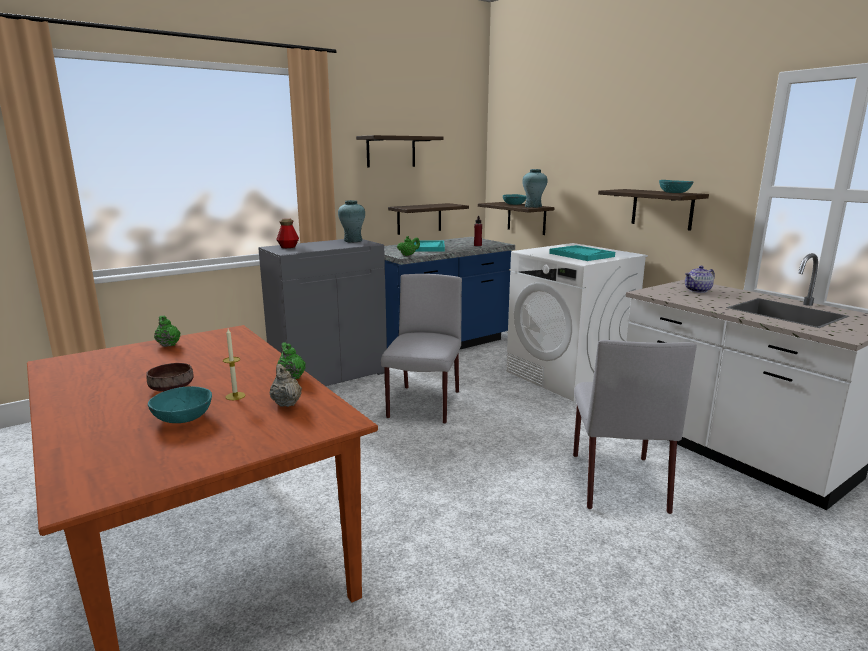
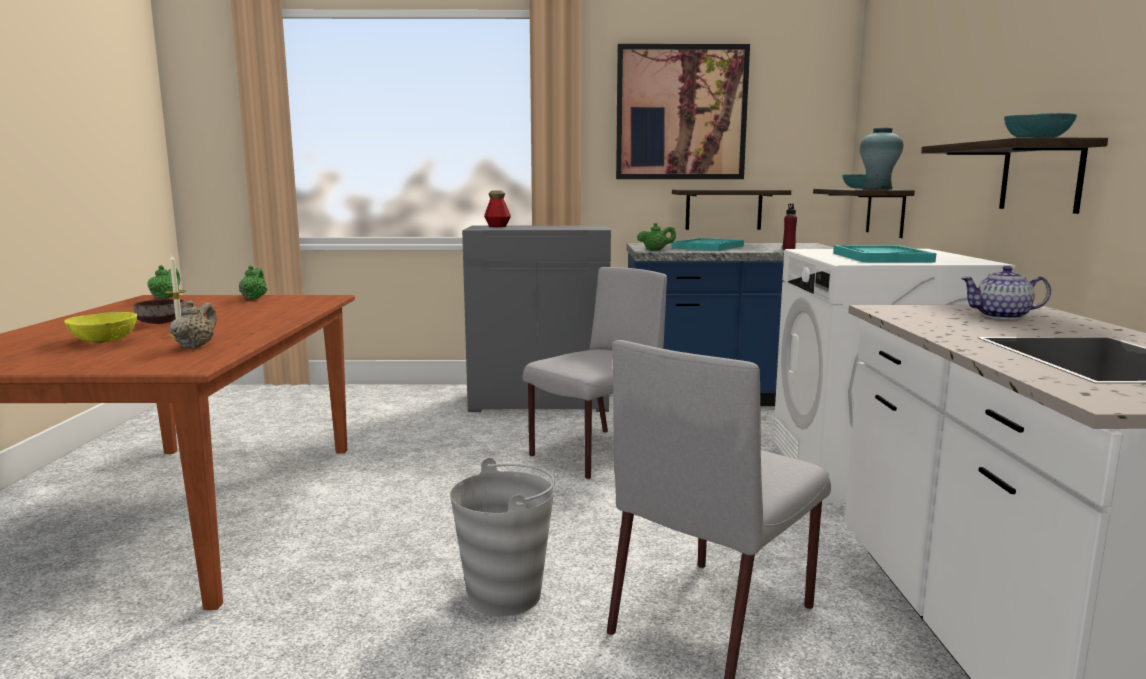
camera: 35 degrees right, 5 degrees down
(182, 417) = (105, 340): turquoise bowl -> yellow bowl
(291, 377) = (262, 331): green teapot -> green teapot (165, 298)
(353, 241) = (588, 226): turquoise vase -> none
(391, 152) = (681, 113): shelf -> picture
(512, 510) = (505, 595): none -> grey bucket

